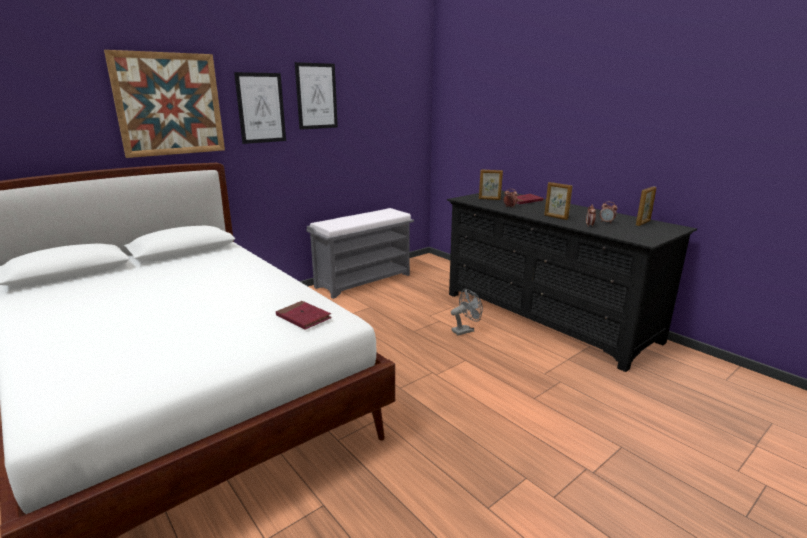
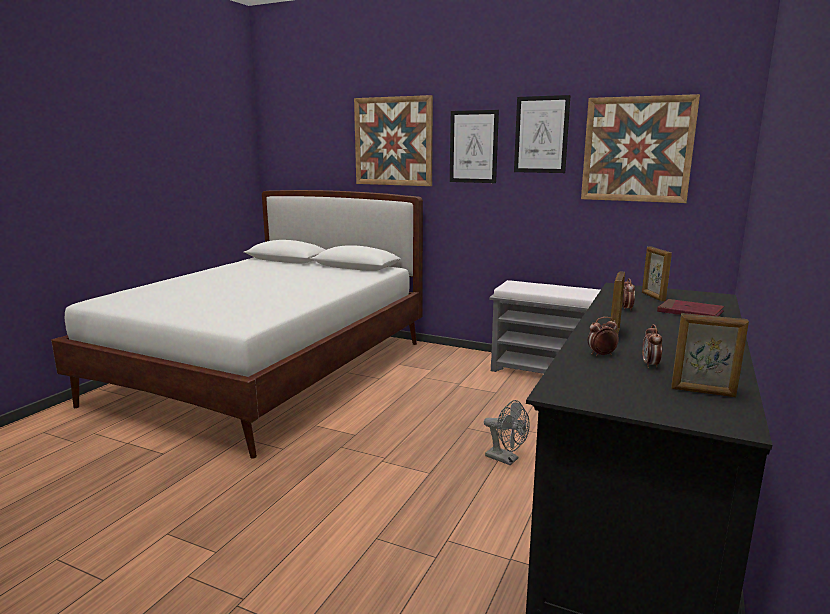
camera: 65 degrees right, 5 degrees down
(303, 317) = (242, 315): red book -> none
(378, 107) = (637, 149): none -> picture

